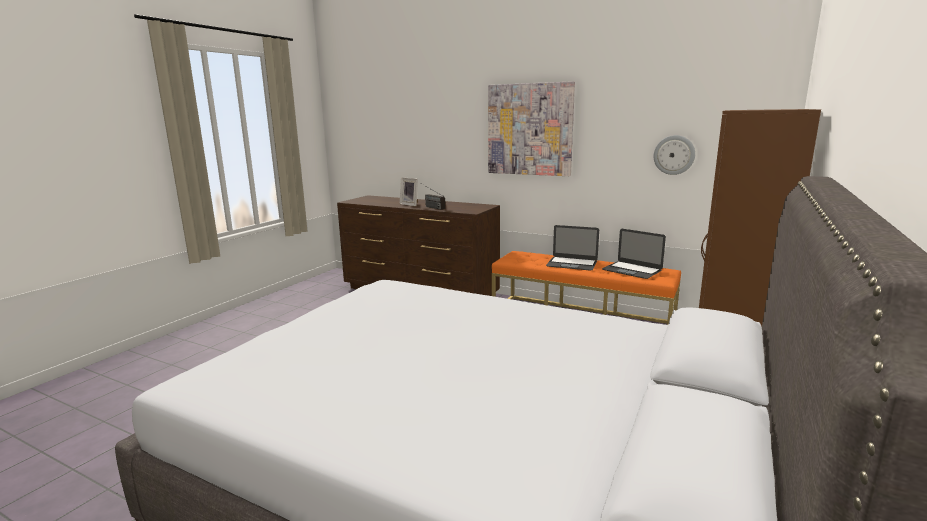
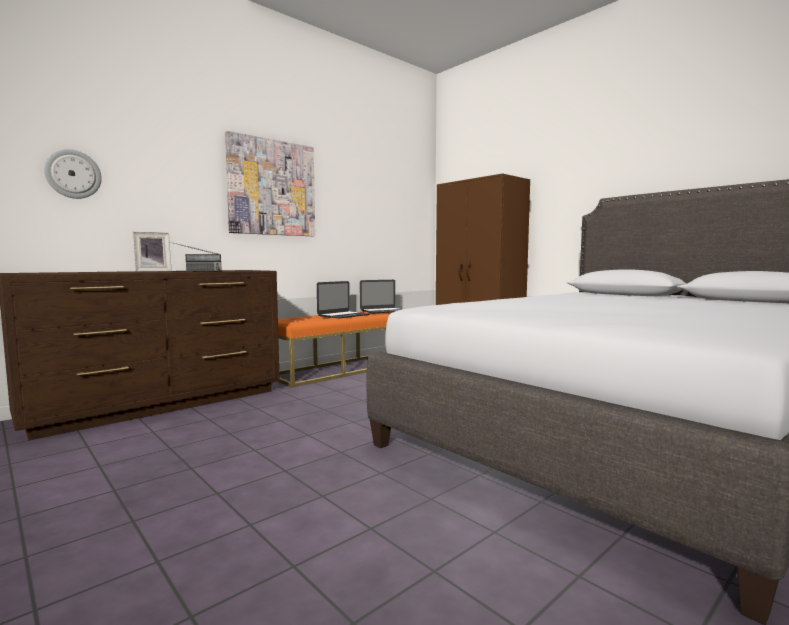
camera: 70 degrees left, 10 degrees down
(674, 155) = (381, 219): wall clock -> wall clock (73, 174)

